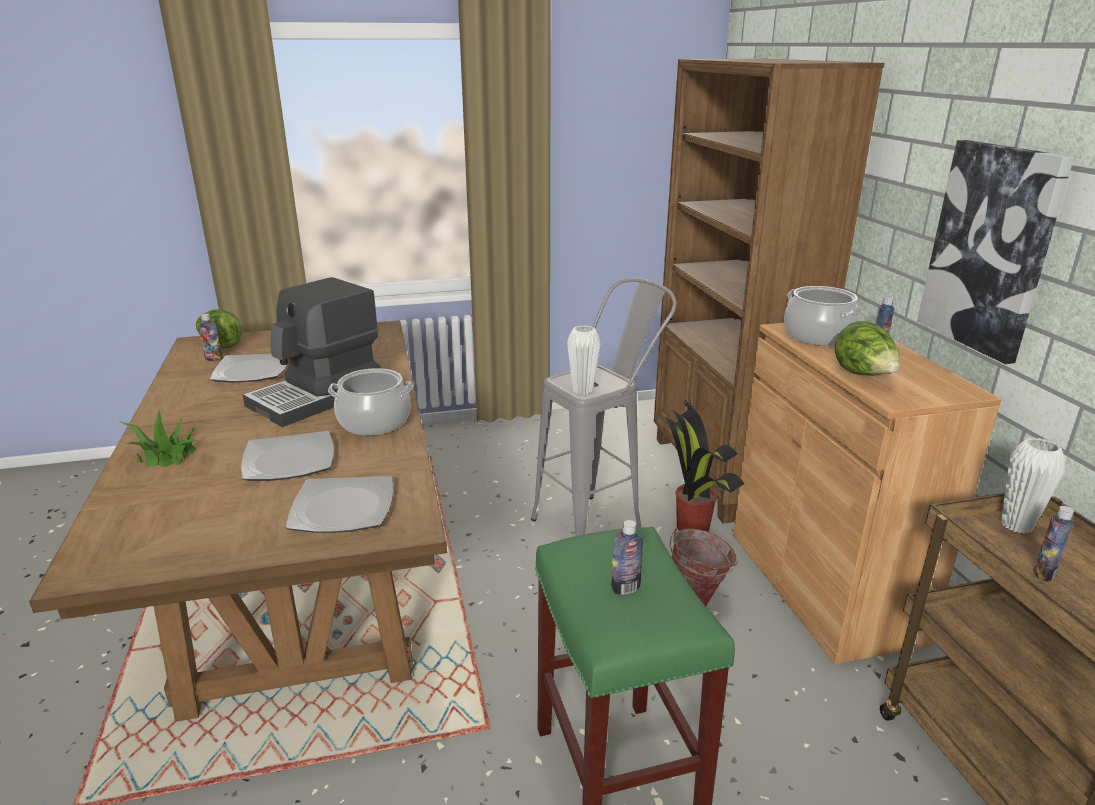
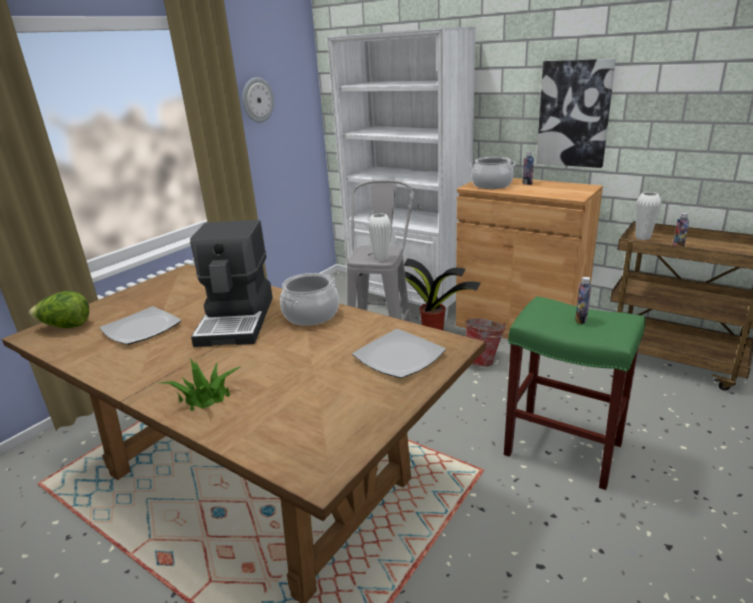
camera: 40 degrees left, 0 degrees up
(214, 359) = (84, 336): bottle -> none
(290, 460) = (306, 354): plate -> none
(594, 136) = (257, 100): none -> wall clock
(722, 474) = (409, 301): brown bookcase -> white bookcase
(864, 375) = (545, 193): lettuce -> none

